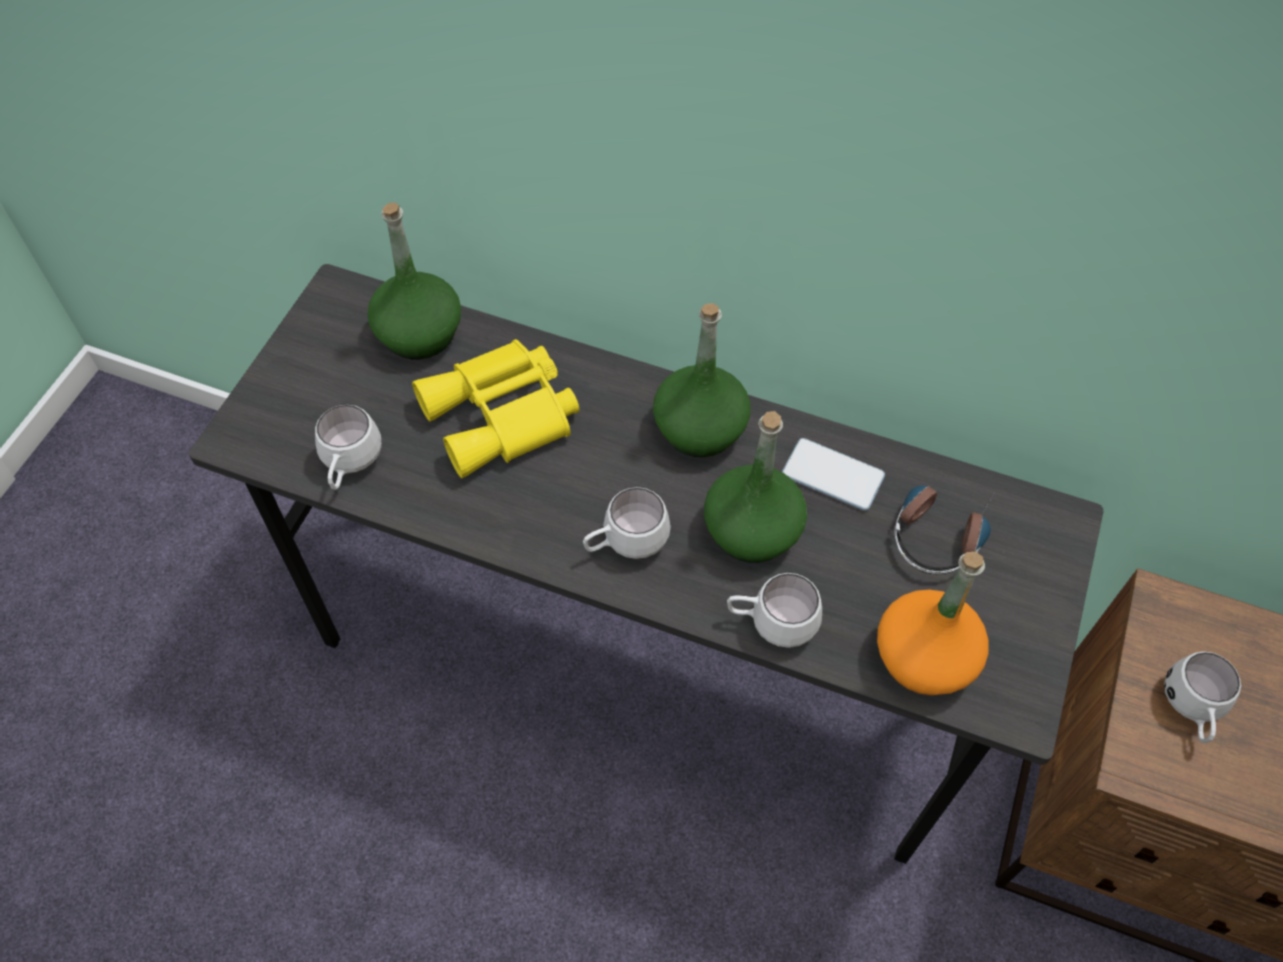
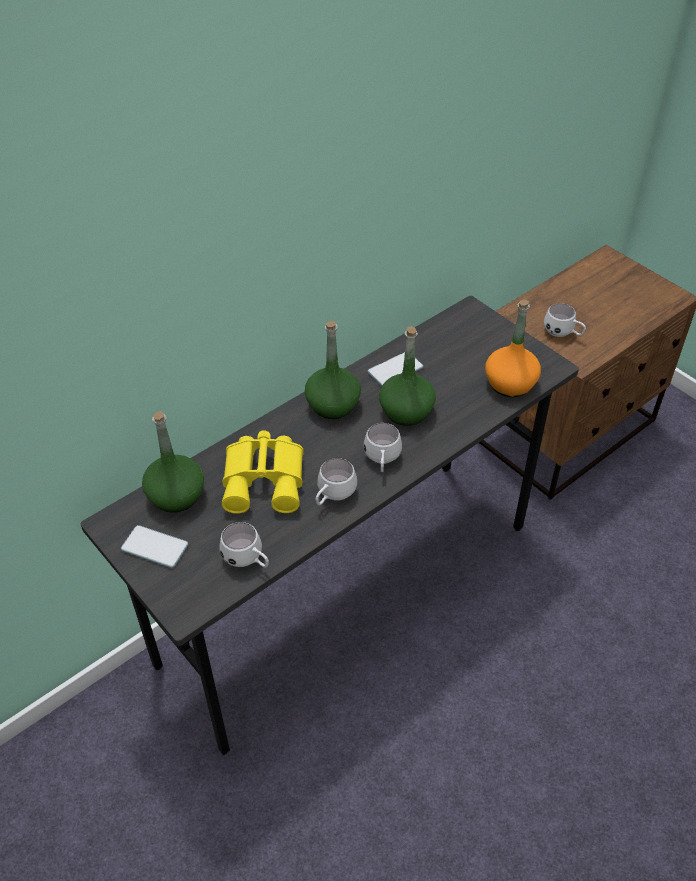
camera: 60 degrees left, 10 degrees down
(322, 356) = (155, 547): none -> phone
(771, 623) = (461, 426): white mug -> white mug (333, 496)
(941, 529) = (449, 348): headphones -> none

